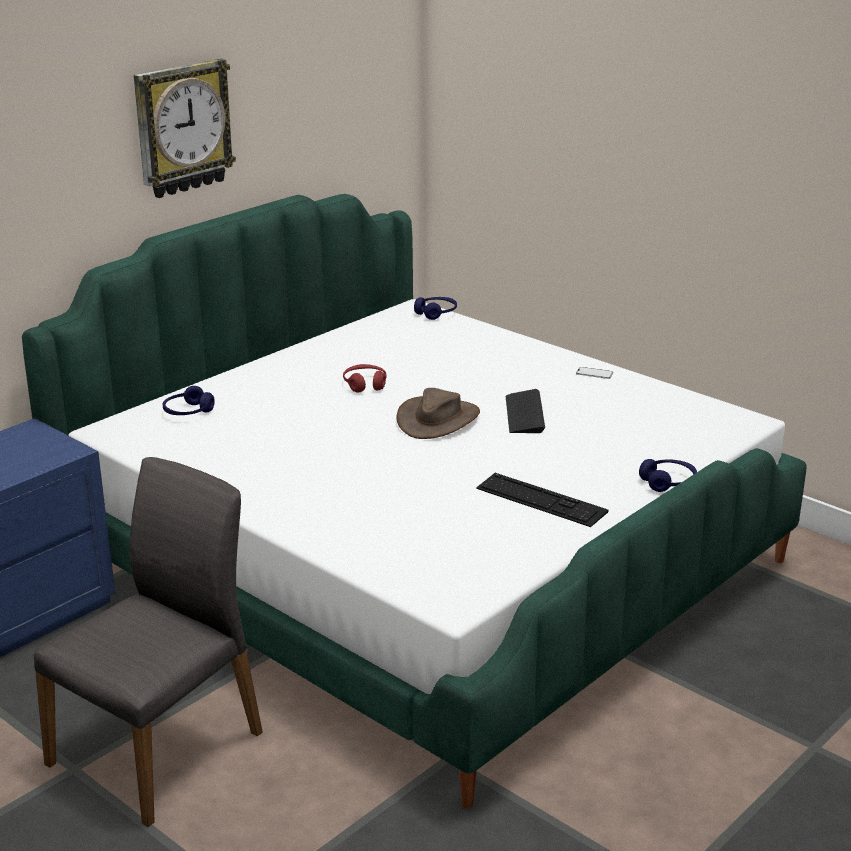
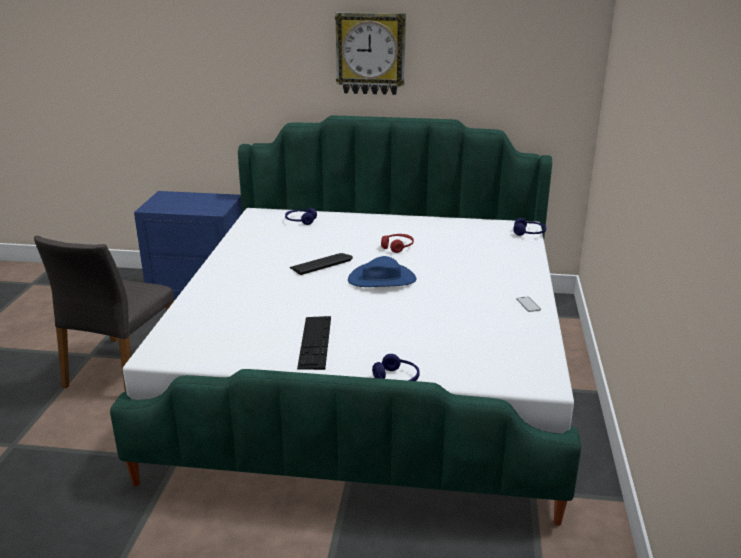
camera: 55 degrees right, 0 degrees up
(160, 748) = (122, 369): grey chair -> grey chair turned 105 degrees clockwise
(438, 419) = (382, 279): brown hat -> blue hat
(524, 414) = (429, 301): keyboard -> keyboard (321, 264)

